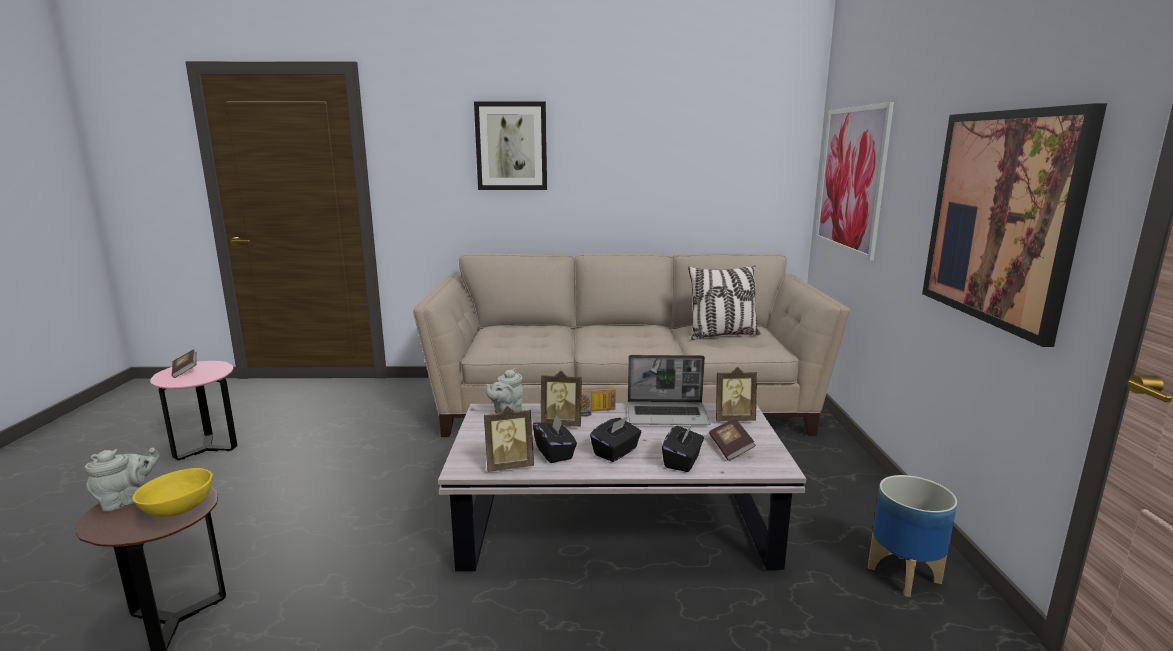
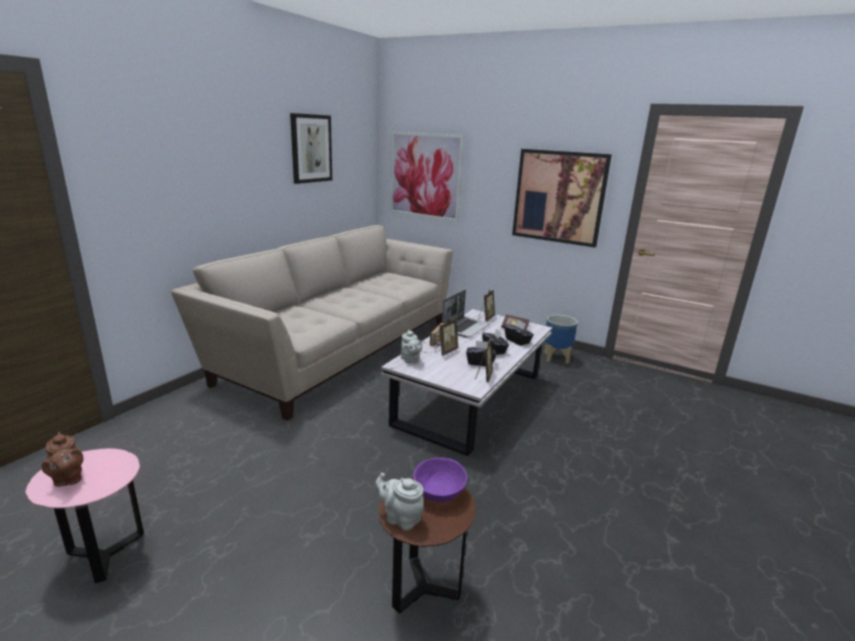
camera: 60 degrees left, 5 degrees up
(127, 500) = (400, 518): grey teapot -> grey teapot turned 45 degrees counterclockwise
(180, 508) = (438, 492): yellow bowl -> purple bowl
(185, 371) = (68, 479): book -> brown teapot
(511, 146) = (211, 158): picture -> picture (311, 148)
(722, 335) = (388, 282): pillow -> none

